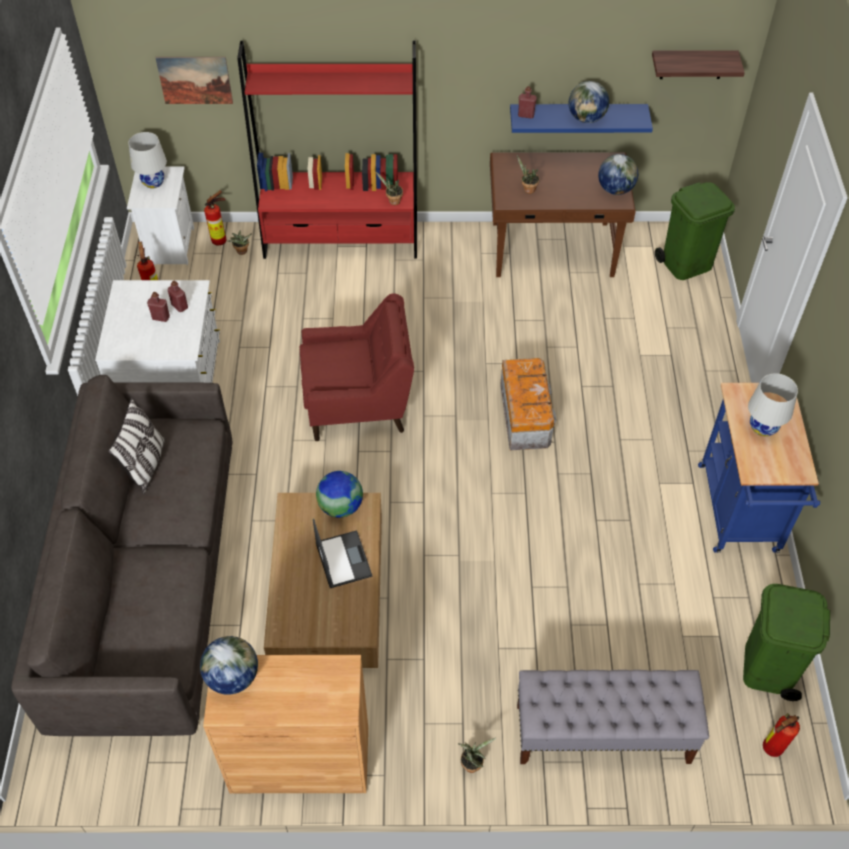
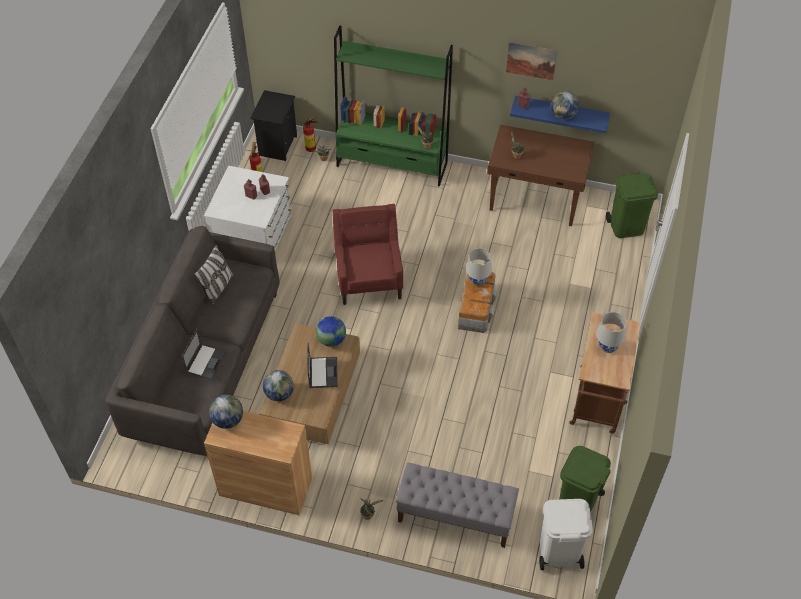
camera: 15 degrees right, 0 degrees up
(153, 182) = (272, 103): white table lamp -> white table lamp (478, 280)
(159, 585) = (206, 361): none -> laptop
(169, 246) = (277, 146): white nightstand -> black nightstand
(195, 80) = (308, 43): picture -> picture (531, 60)
(341, 241) = (392, 164): red bookcase -> green bookcase
(358, 403) = (369, 277): red armchair -> red armchair turned 105 degrees counterclockwise
(615, 189) = (576, 167): globe -> globe (279, 394)
(692, 64) = (641, 92): shelf -> none
(740, 515) = (597, 404): blue cart -> brown cart
(770, 749) = (558, 551): fire extinguisher -> white trash can

